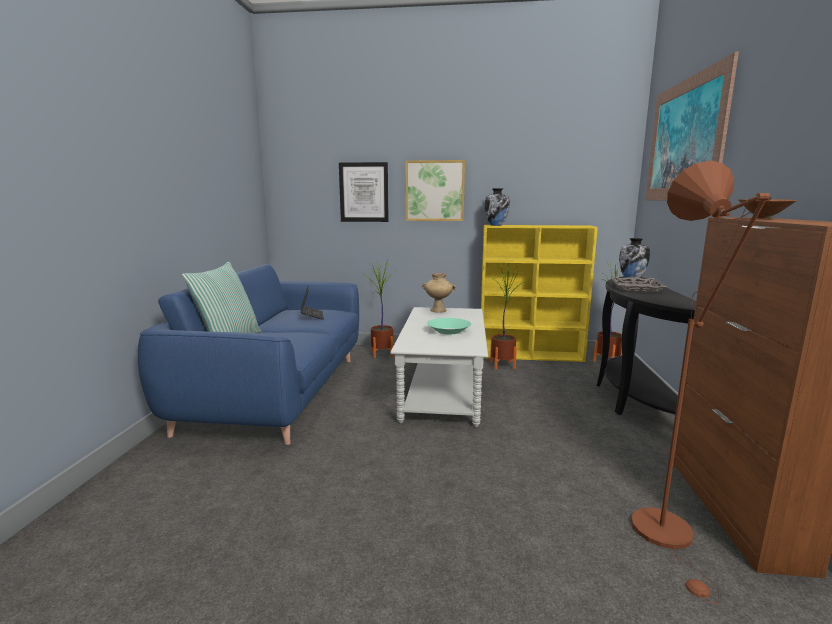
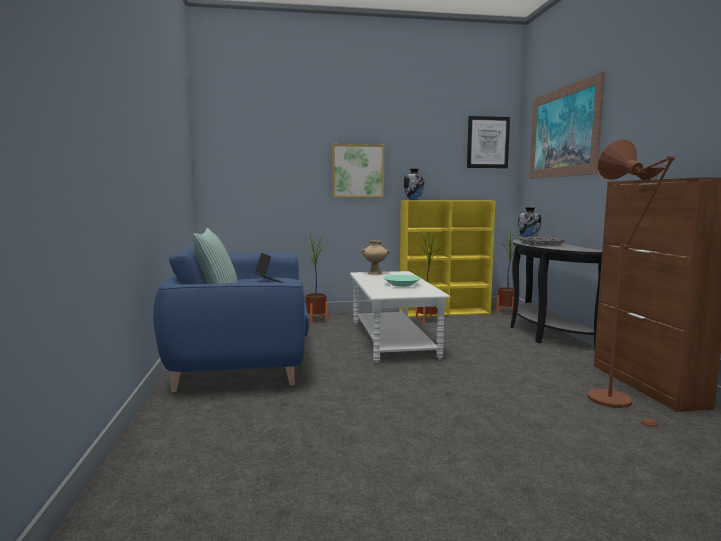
camera: 15 degrees left, 5 degrees down
(364, 192) = (293, 171): picture -> picture (487, 142)

